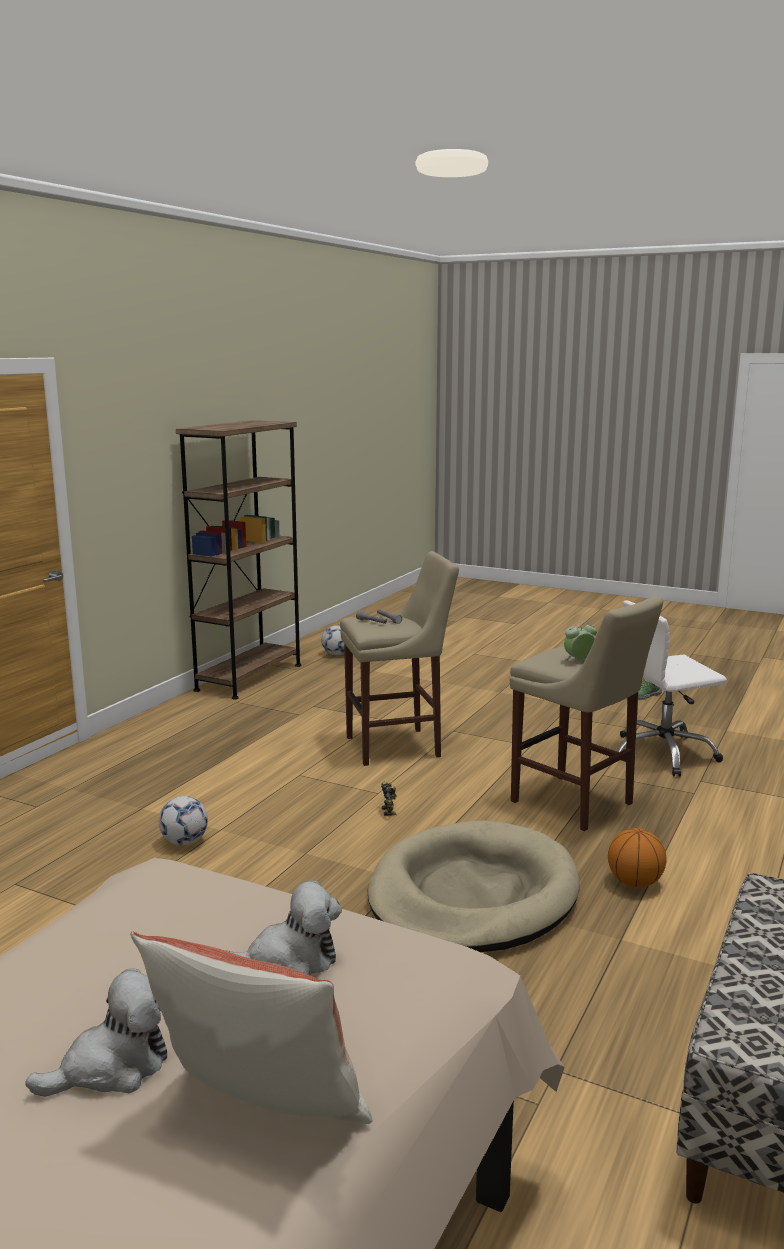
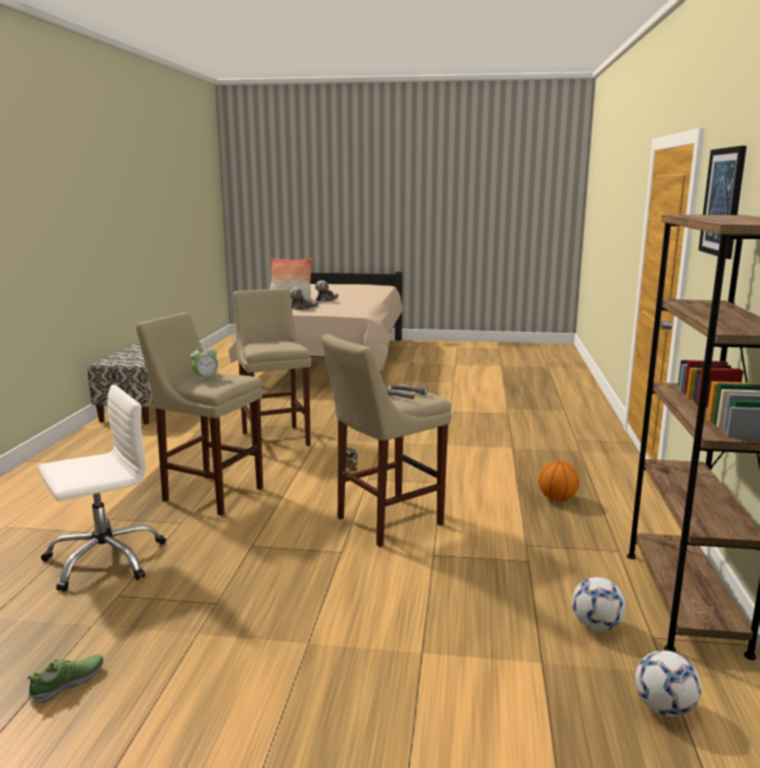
camera: 160 degrees right, 0 degrees up
(127, 425) = (723, 202): none -> picture
(184, 842) = (456, 437): football -> football (596, 625)
(472, 895) = (275, 437): beige dog bed -> beige stool
(635, 883) = (180, 454): basketball -> basketball (557, 499)

